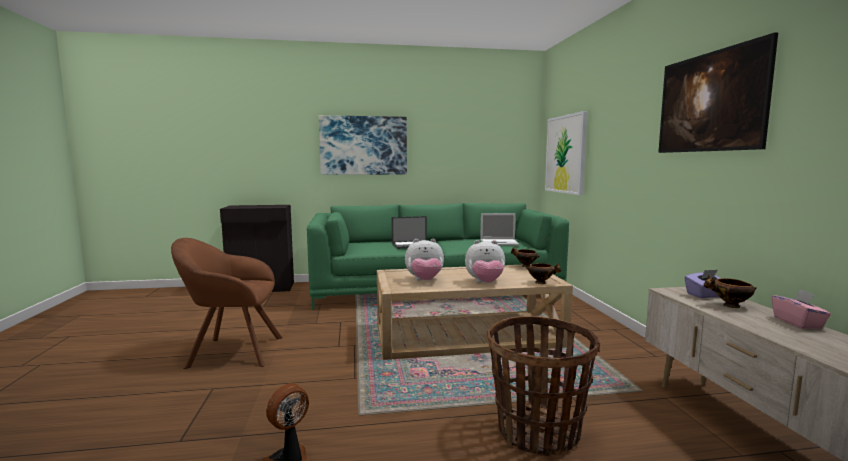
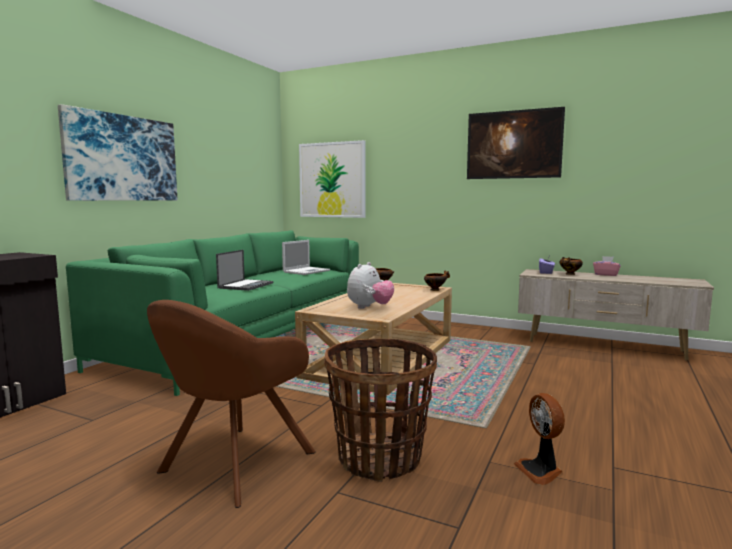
camera: 55 degrees left, 0 degrees up
(485, 283) = (409, 298): plush toy -> none
(538, 433) = (560, 383): basket -> basket (380, 458)

